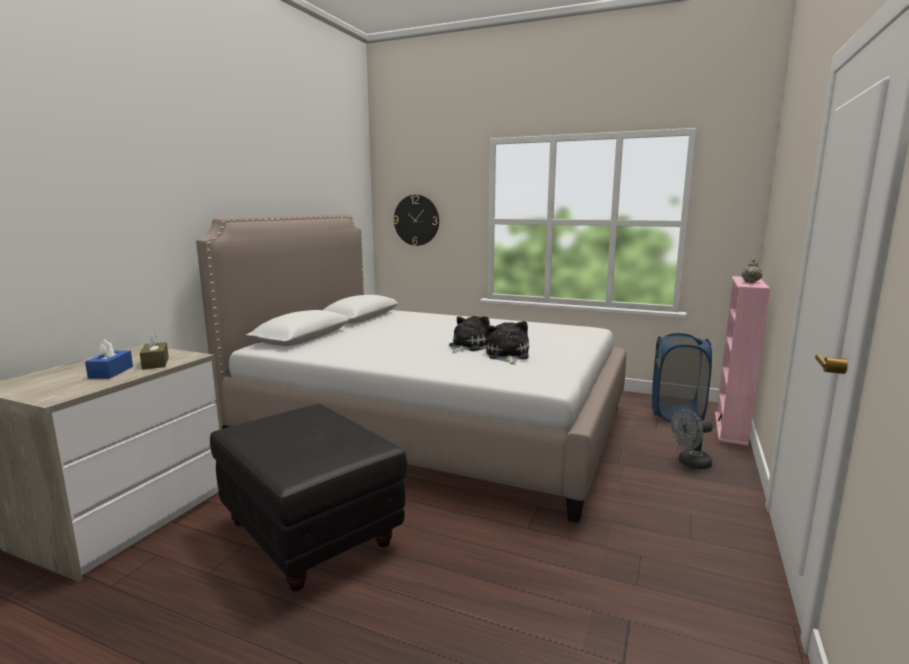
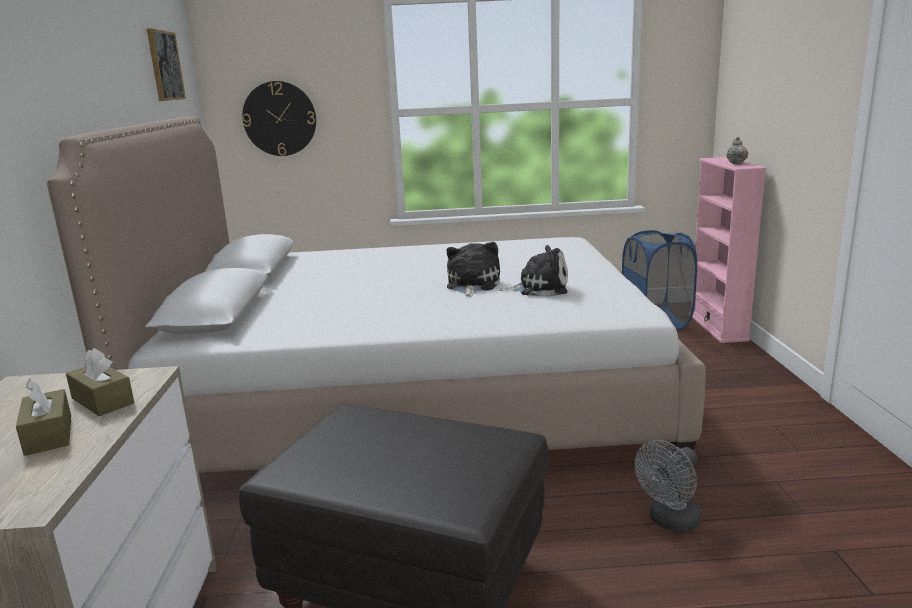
camera: 25 degrees left, 5 degrees up
(111, 372) = (48, 435): blue tissue box -> brown tissue box
(336, 181) = (164, 66): none -> picture
(507, 356) = (539, 288): plush toy -> plush toy turned 120 degrees clockwise
(690, 463) = (721, 373): grey fan -> grey fan (670, 522)

